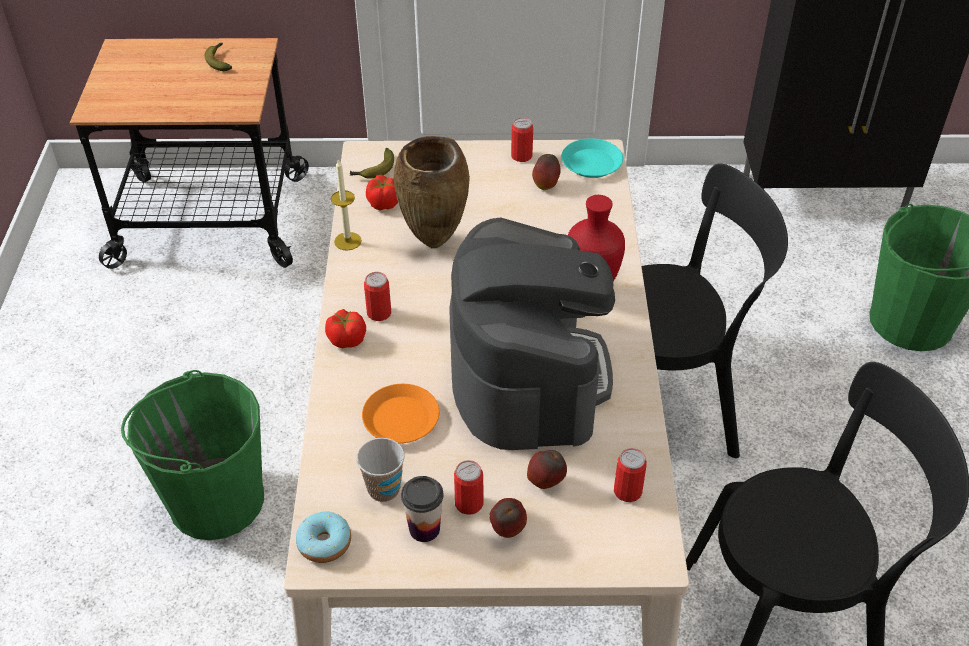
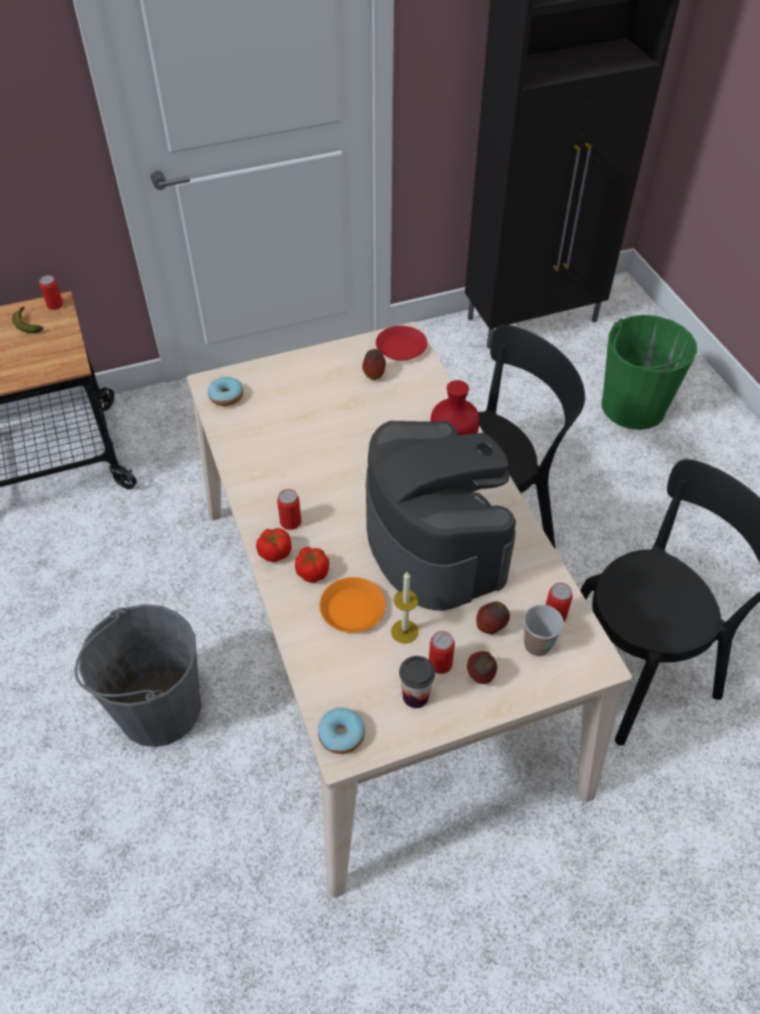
camera: 20 degrees left, 5 degrees up
(215, 500) = (159, 708): green bucket -> grey bucket
(347, 241) = (233, 465): candle -> candle (404, 631)
(374, 171) = (226, 396): banana -> donut
(383, 203) = (248, 423): tomato -> tomato (312, 572)
(384, 489) = (367, 673): cup -> cup (537, 645)
(435, 243) = (308, 448): brown vase -> none
(521, 156) = (342, 354): can -> can (55, 305)
(592, 163) = (401, 347): turquoise plate -> red plate

